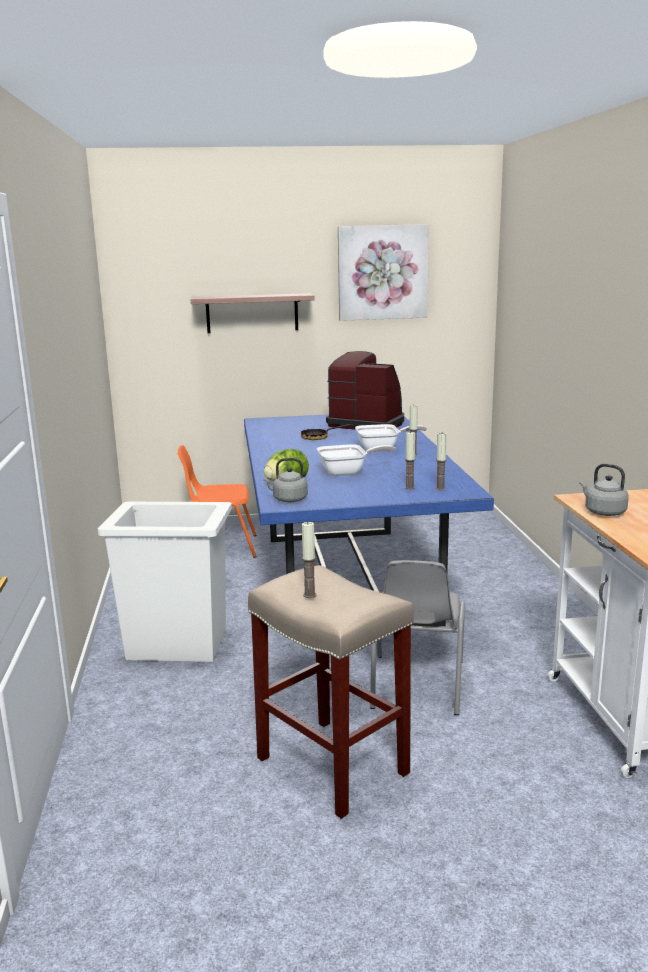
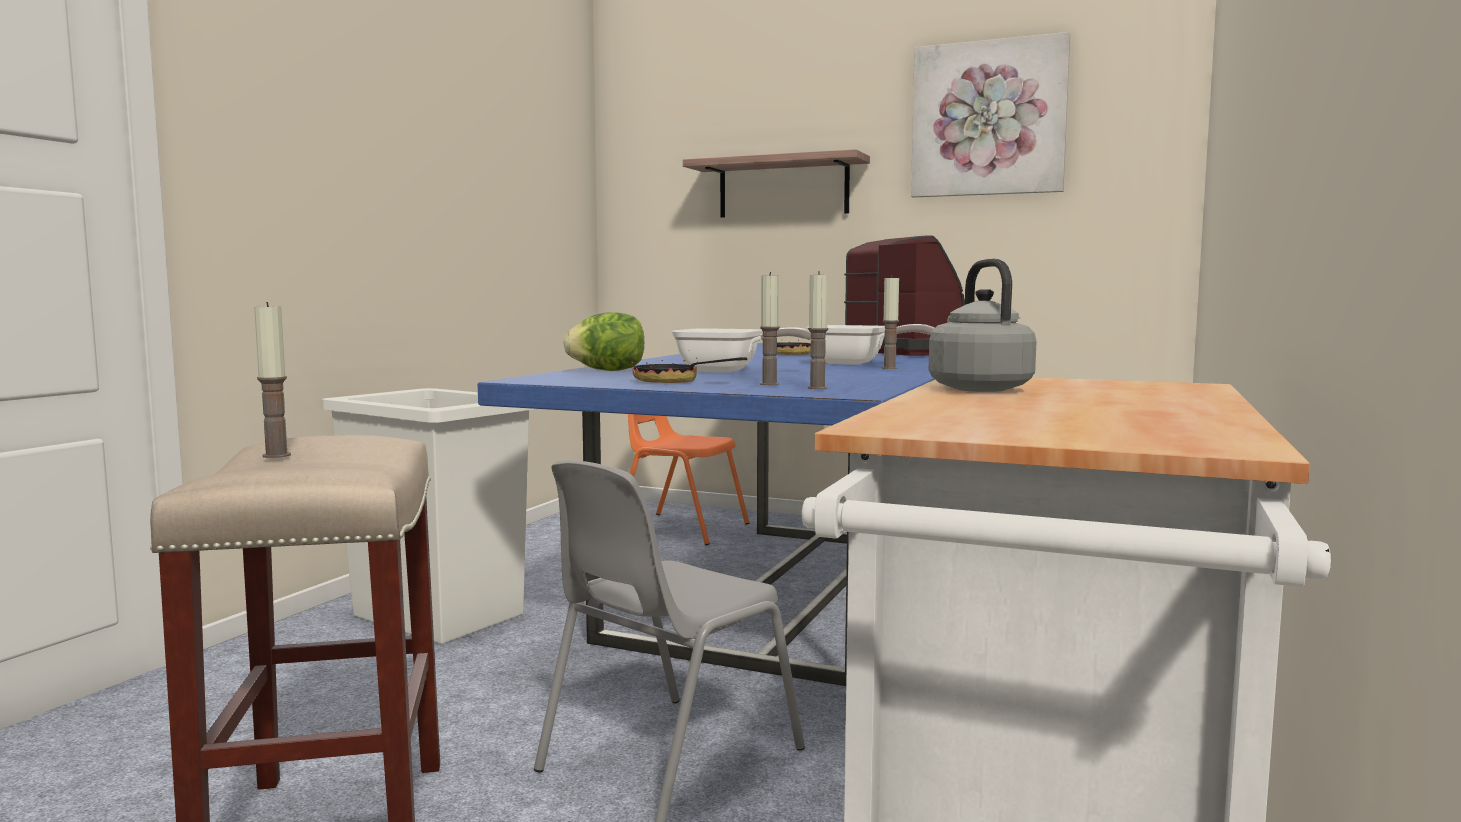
camera: 30 degrees right, 10 degrees down
(288, 499) = (554, 378): grey kettle -> none
(359, 493) = (674, 381): none -> frying pan

